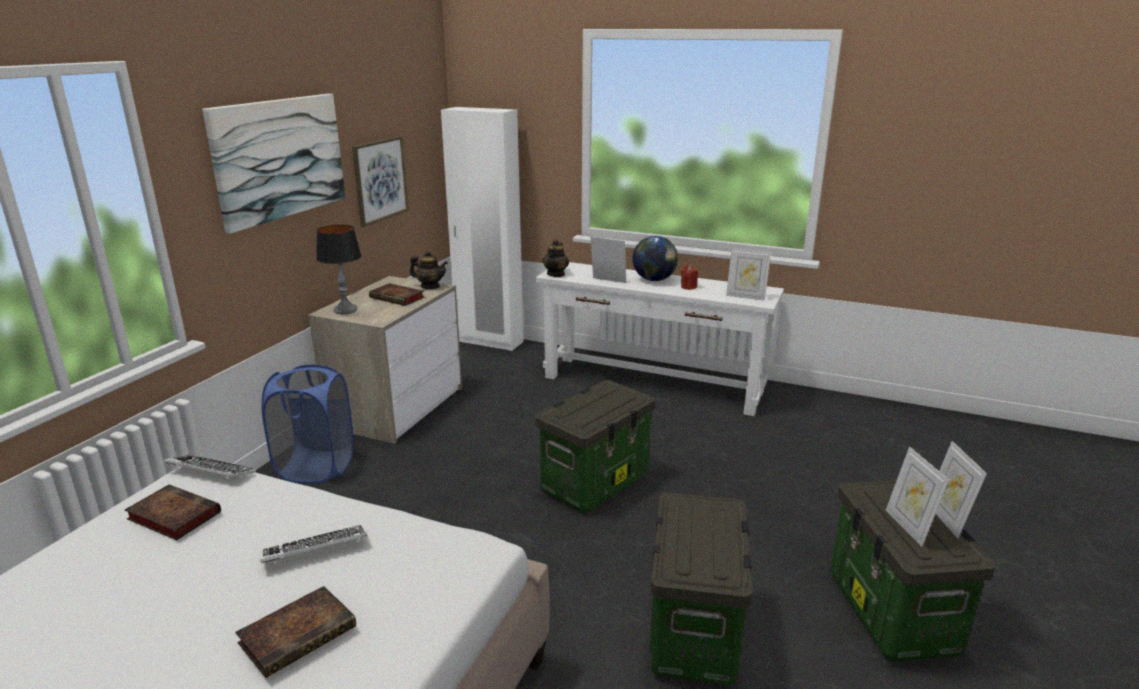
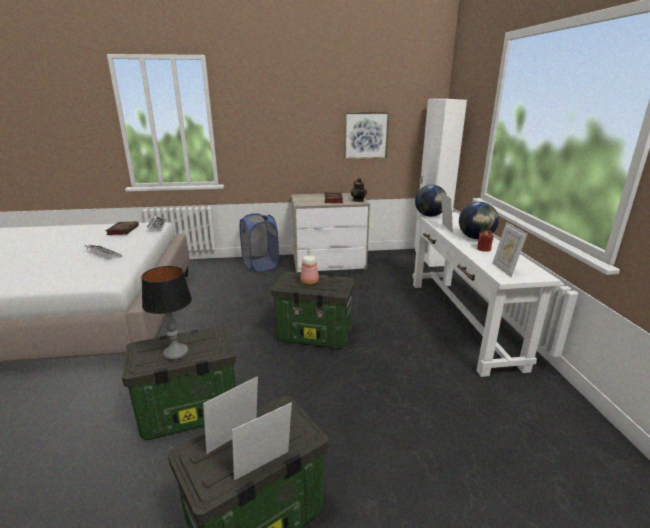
camera: 60 degrees right, 0 degrees up
(279, 158) = (288, 110): picture -> none
(300, 633) = (44, 266): book -> none
(345, 310) = (304, 197): table lamp -> table lamp (176, 352)
(556, 274) = (429, 216): teapot -> globe
(593, 407) = (309, 282): none -> bottle

